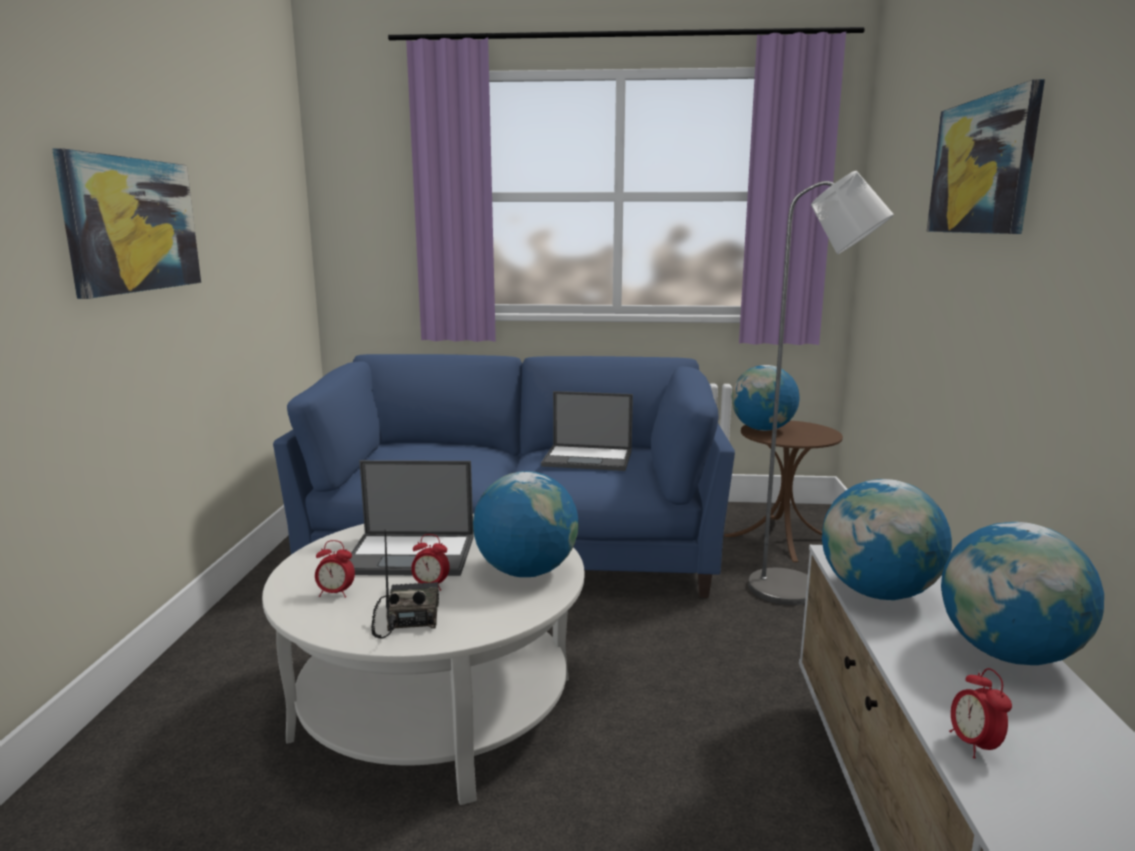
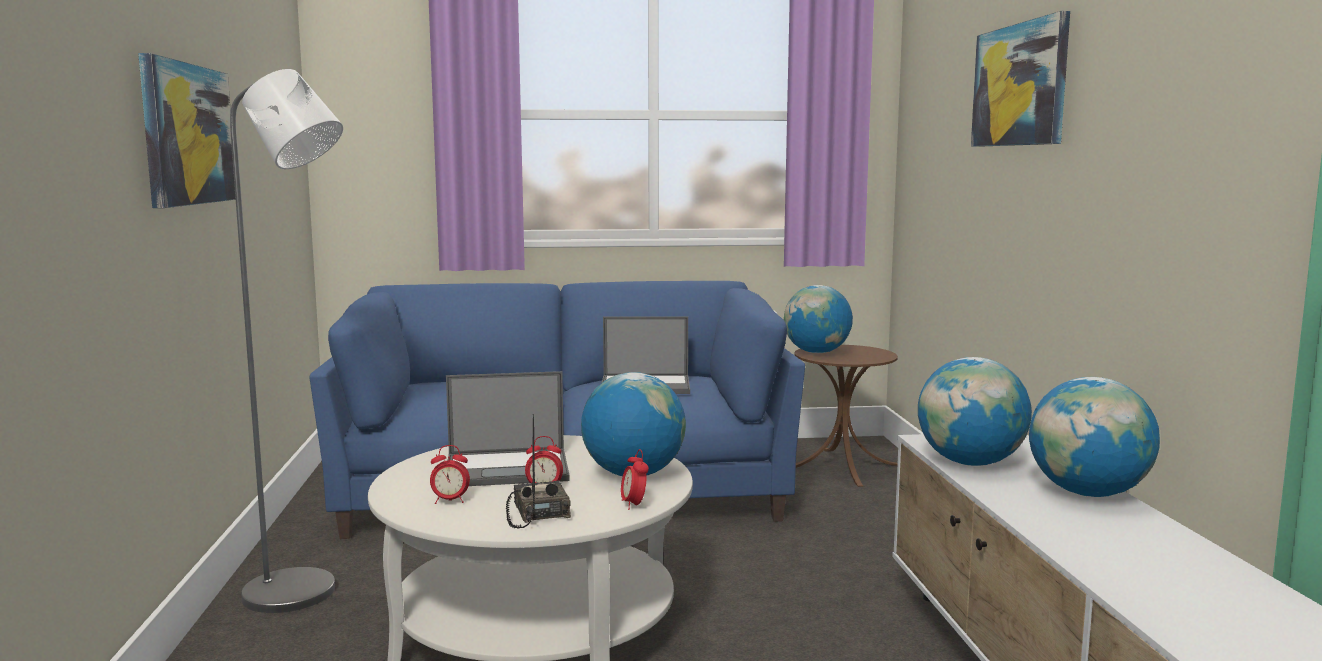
camera: 10 degrees left, 5 degrees down
(797, 591) = (869, 510): grey floor lamp -> grey floor lamp (304, 595)
(973, 745) = (1074, 545): alarm clock -> alarm clock (634, 505)

